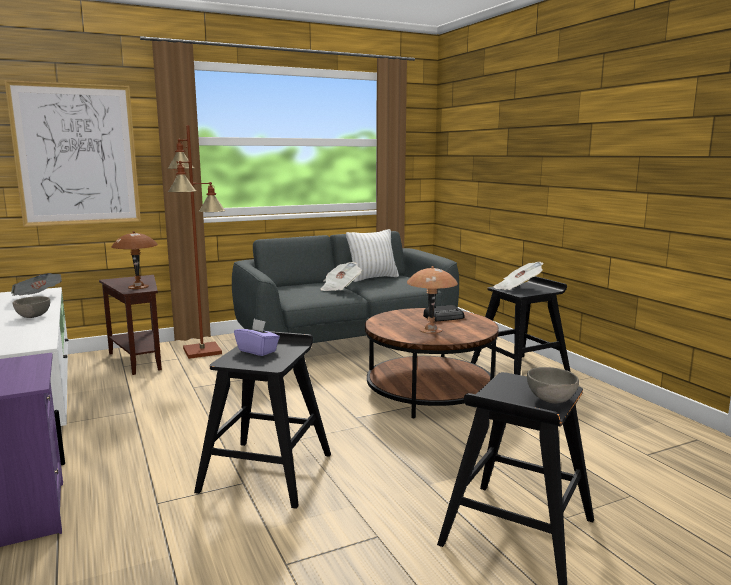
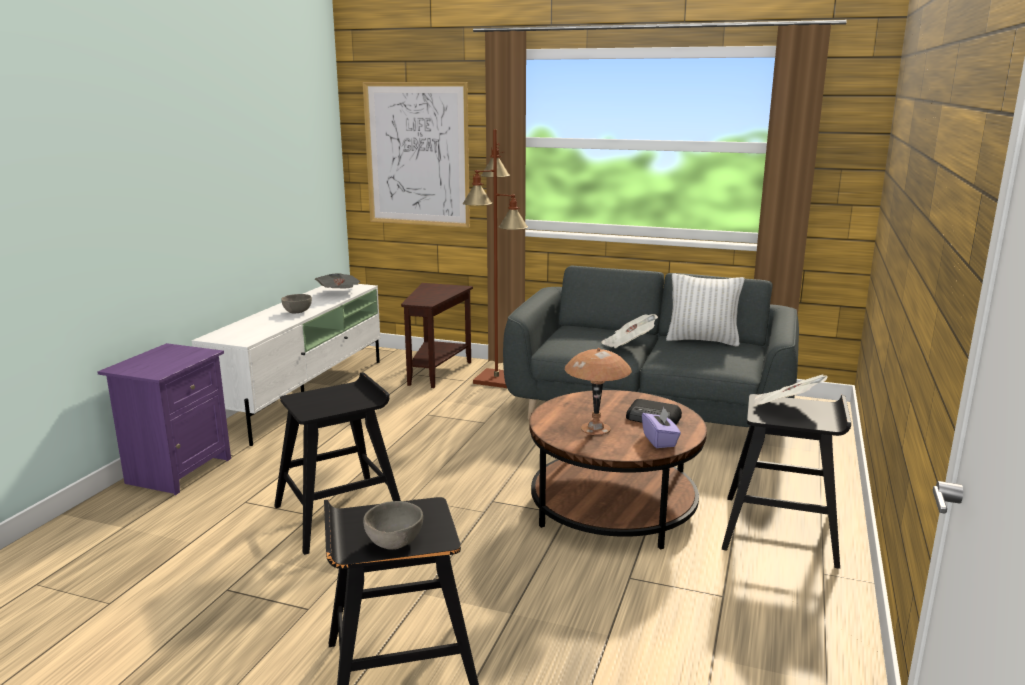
camera: 45 degrees right, 5 degrees up
(138, 287) = (428, 298): brown table lamp -> none
(257, 351) = (337, 395): purple tissue box -> purple tissue box (660, 441)

